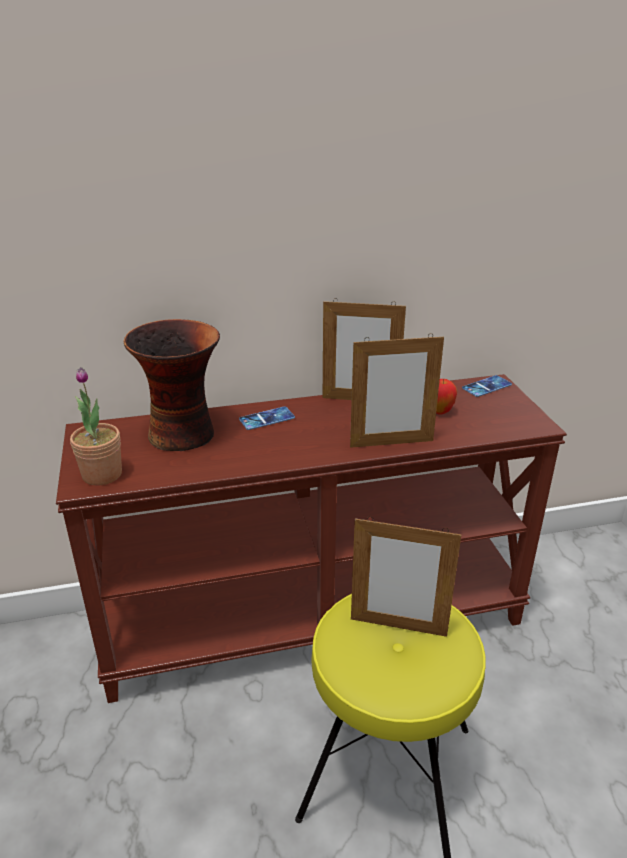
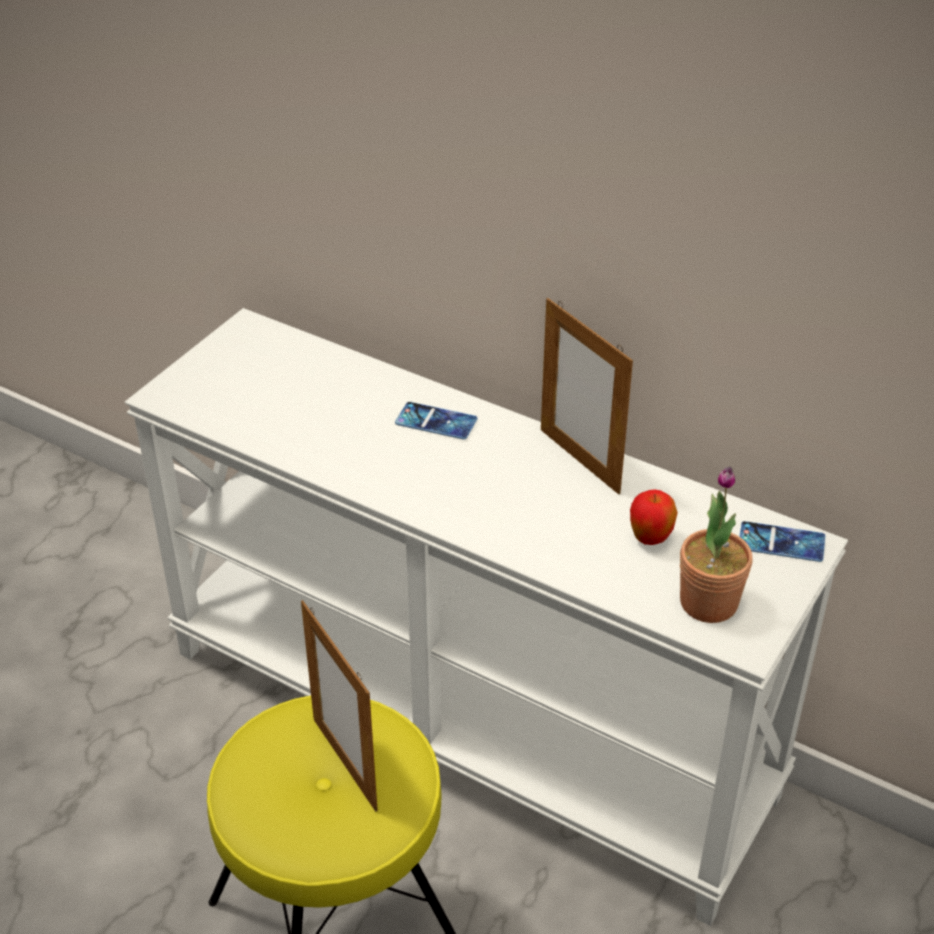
camera: 45 degrees right, 10 degrees up
(102, 474) = (194, 394): potted plant -> potted plant (708, 602)
(184, 434) = (328, 389): vase -> none
(314, 617) = (470, 720): brown console table -> white console table
(391, 443) = (518, 543): picture frame -> none

